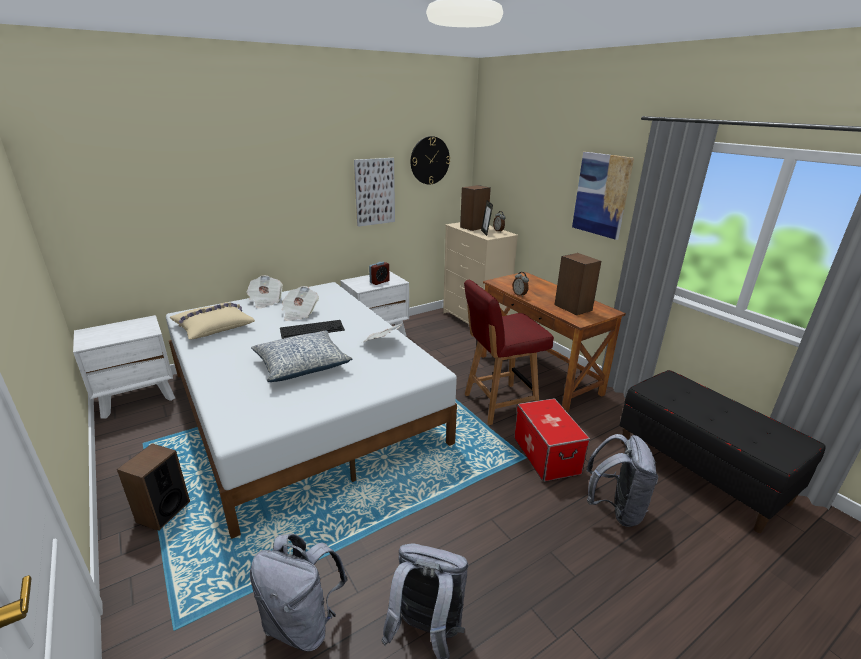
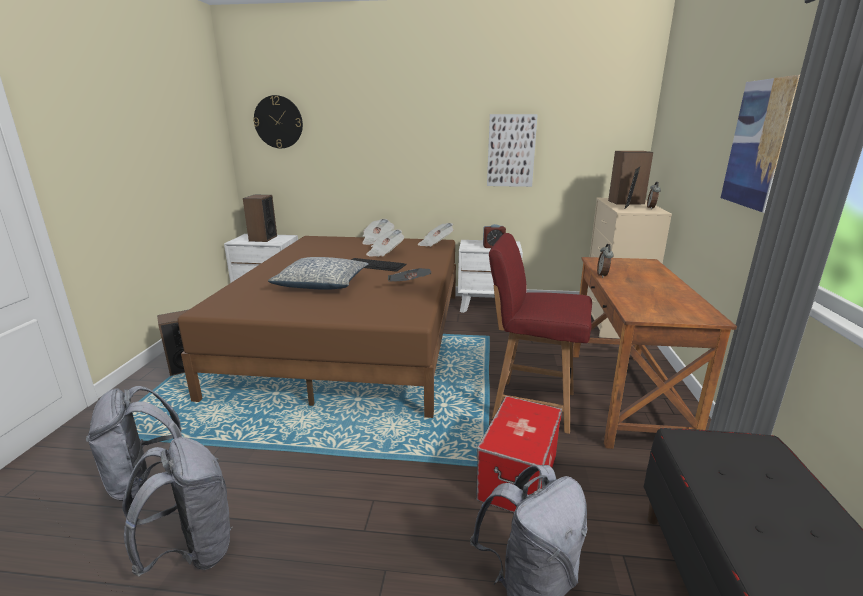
camera: 40 degrees right, 5 degrees down
(213, 326) = (315, 248): beige pillow -> none
(302, 406) = (354, 338): white bed -> brown bed
(328, 291) = (435, 244): none -> newspaper
(429, 160) = (587, 120): wall clock -> wall clock (278, 122)
(573, 307) = (655, 301): speaker -> speaker (263, 238)

